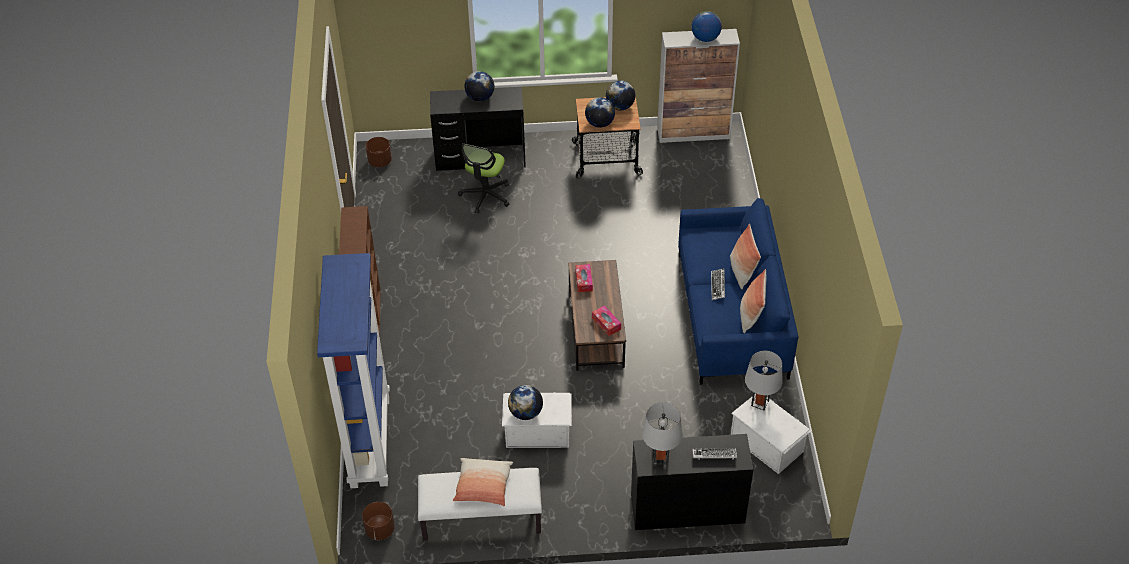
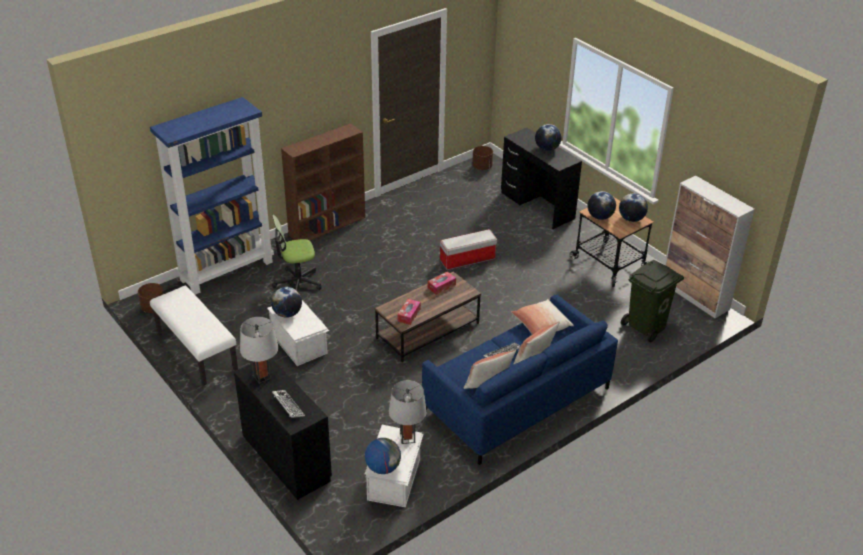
camera: 55 degrees right, 10 degrees down
(483, 487) = (193, 317): pillow -> pillow (541, 325)
(485, 195) = (503, 223): office chair -> office chair (297, 283)
(518, 249) = (467, 260): none -> storage box
(705, 38) = (719, 198): globe -> globe (383, 468)
(707, 184) = (647, 327): none -> green trash can

